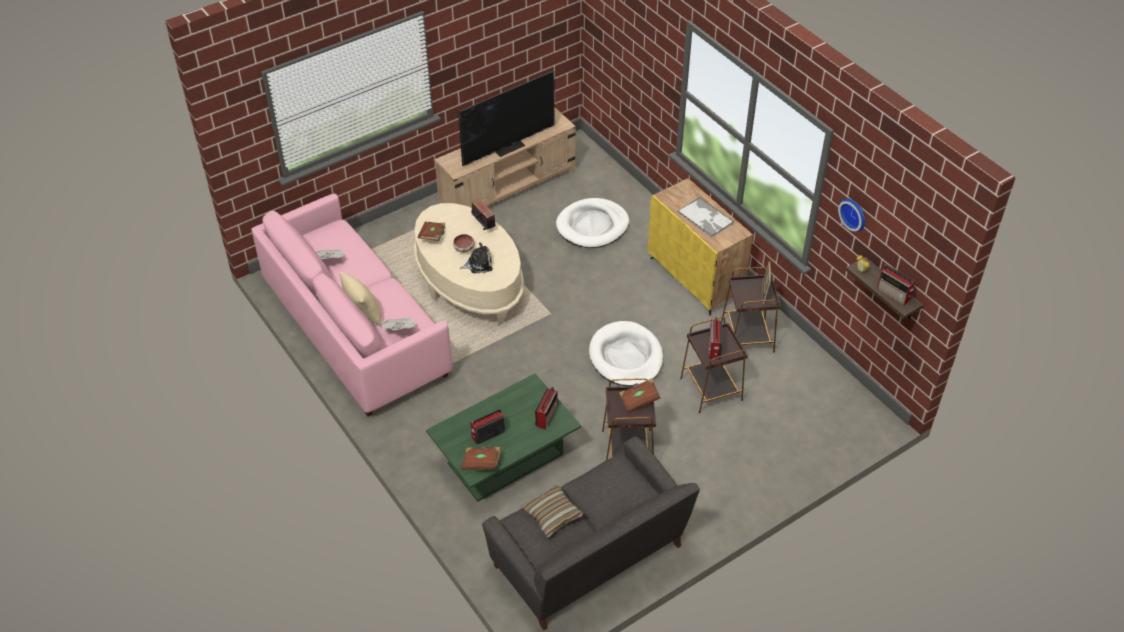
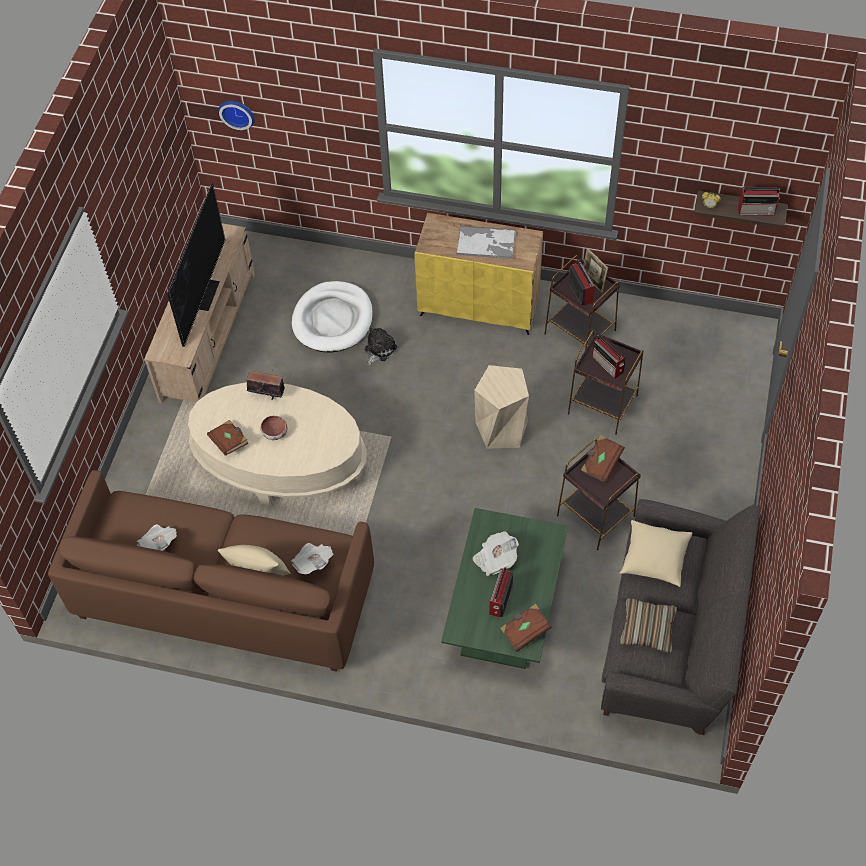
camera: 40 degrees left, 10 degrees up
(355, 329) = (224, 595): pink sofa -> brown sofa
(478, 264) = (307, 438): plush toy -> plush toy (379, 349)
(512, 410) = (495, 559): none -> newspaper
(547, 415) = (530, 540): radio -> radio (580, 291)
(606, 479) = (654, 559): none -> beige pillow
(626, 357) = (501, 429): white dog bed -> beige stool
(854, 213) = (675, 155): wall clock -> wall clock (237, 112)

